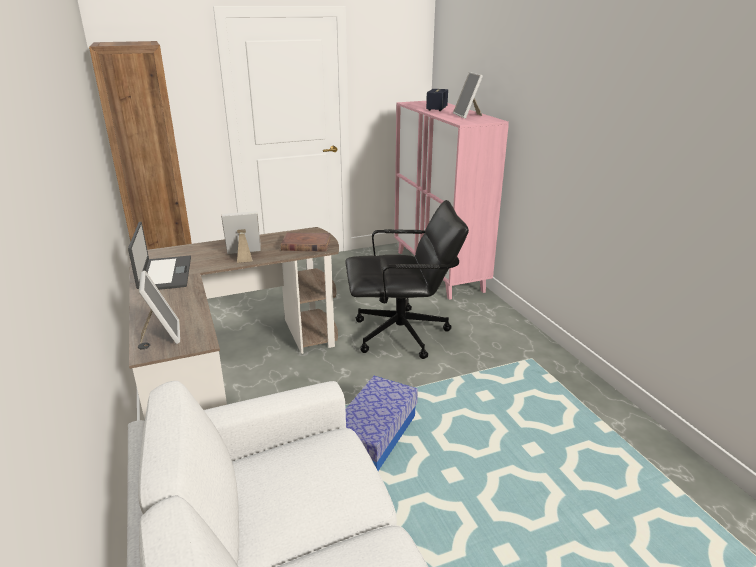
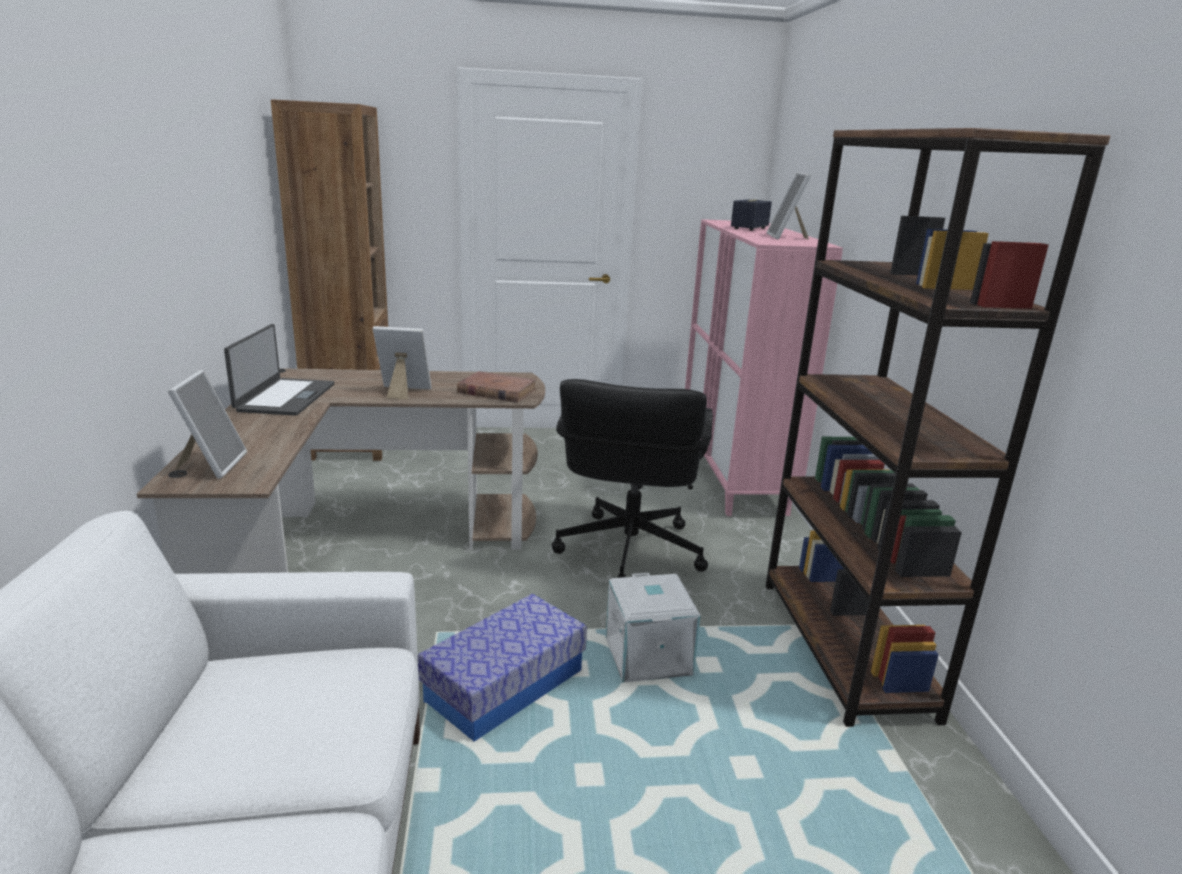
camera: 15 degrees right, 5 degrees down
(402, 334) = (628, 551): black office chair -> black office chair turned 90 degrees clockwise
(449, 399) = (649, 657): none -> white storage box
(551, 368) = (844, 647): none -> brown bookcase

